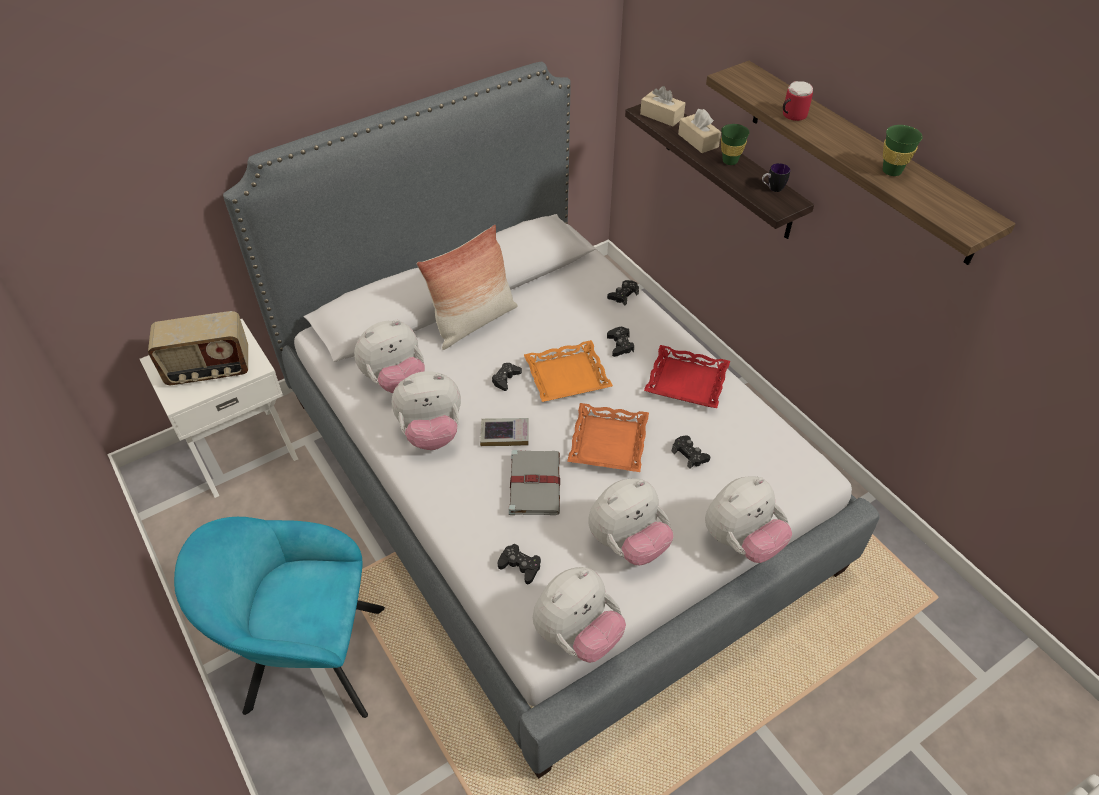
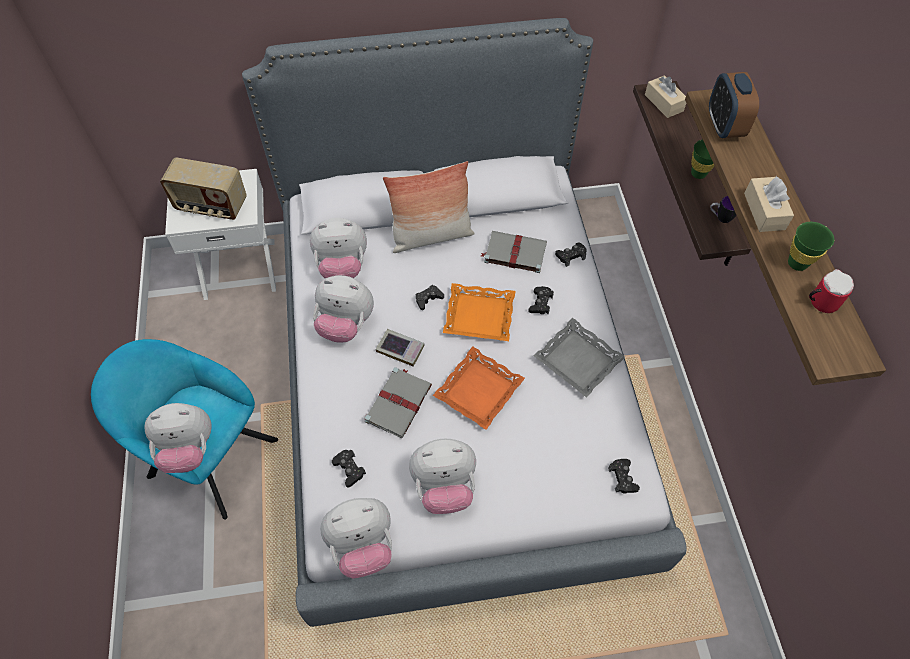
camera: 25 degrees right, 10 degrees up
(566, 310) = (514, 253): none -> grey book
(686, 382) = (577, 361): red tray -> grey tray
(689, 455) = (540, 429): black game controller -> black game controller (623, 478)
(698, 140) = (681, 141): beige tissue box -> beige tissue box (764, 211)
(741, 541) = (538, 526): plush toy -> plush toy (188, 449)
(757, 92) = (724, 126): none -> alarm clock
(791, 115) = (739, 164): mug -> mug (819, 301)

